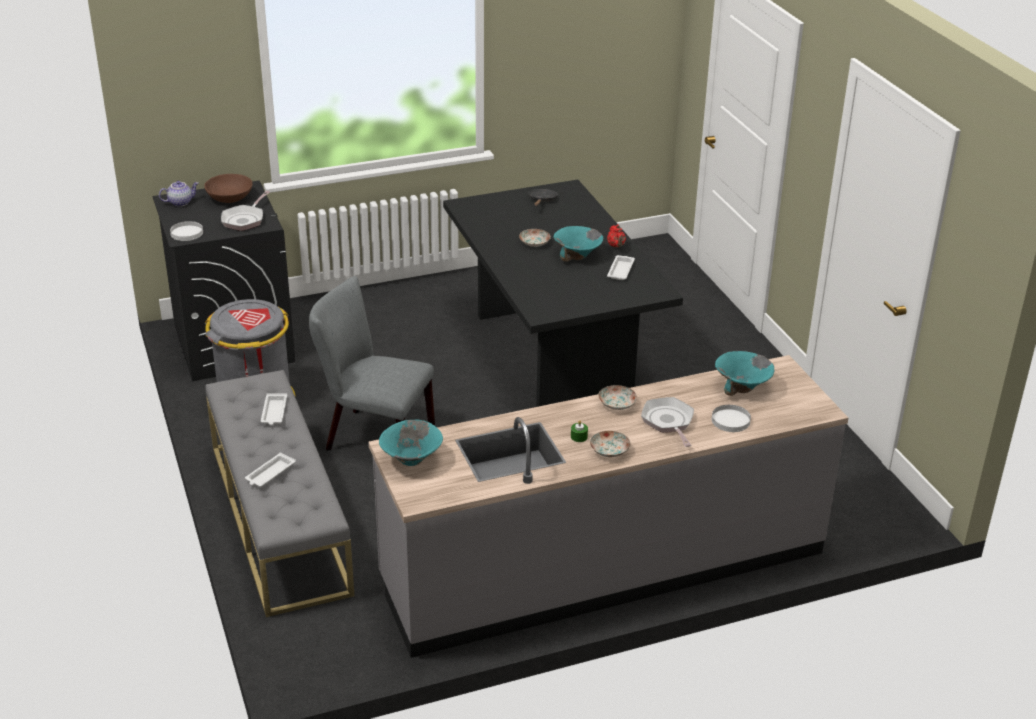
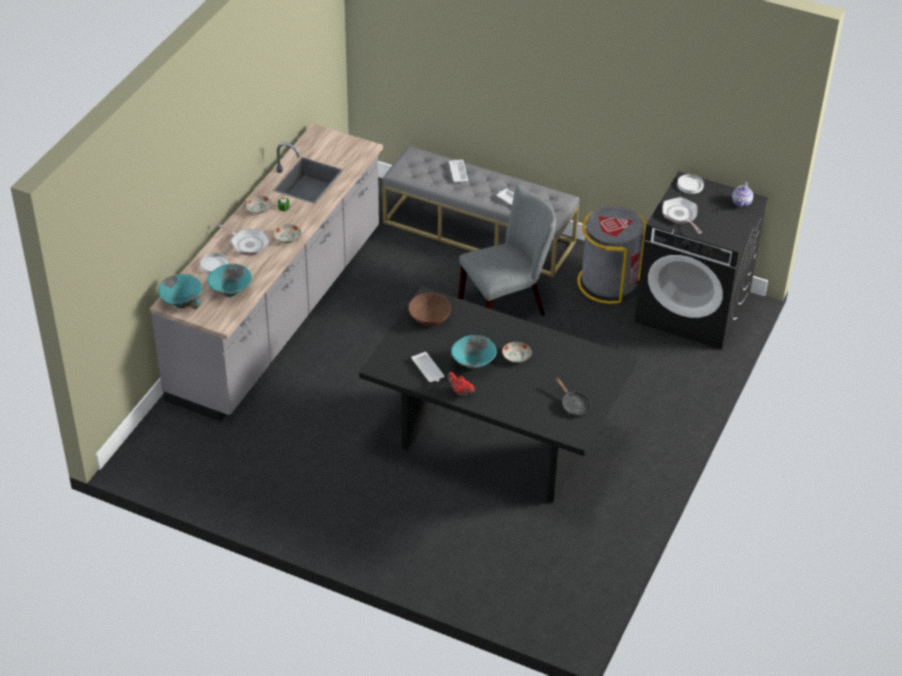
camera: 135 degrees right, 10 degrees up
(229, 198) = (723, 225): brown bowl -> brown bowl (429, 317)
(411, 460) = (348, 148): turquoise bowl -> turquoise bowl (182, 302)

